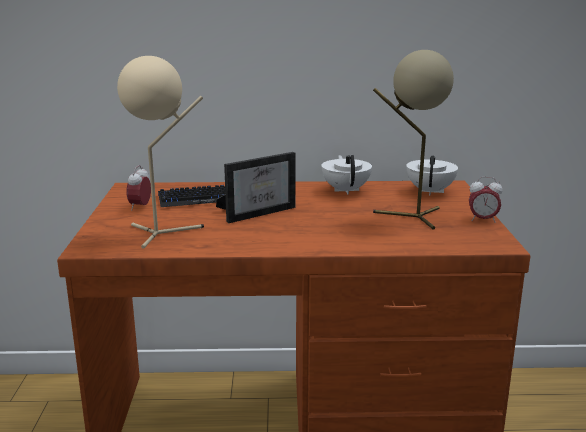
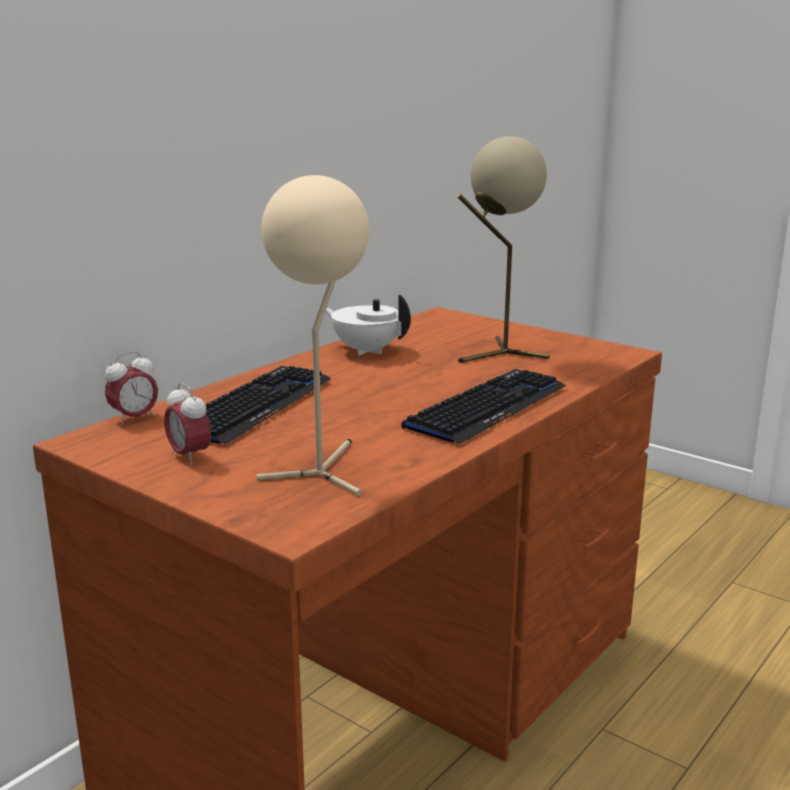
camera: 50 degrees left, 0 degrees up
(258, 212) = (353, 404): picture frame -> none
(312, 239) = (487, 408): none -> keyboard
(430, 191) = (443, 326): white teapot -> none
(482, 220) = (556, 337): alarm clock -> alarm clock (134, 418)

